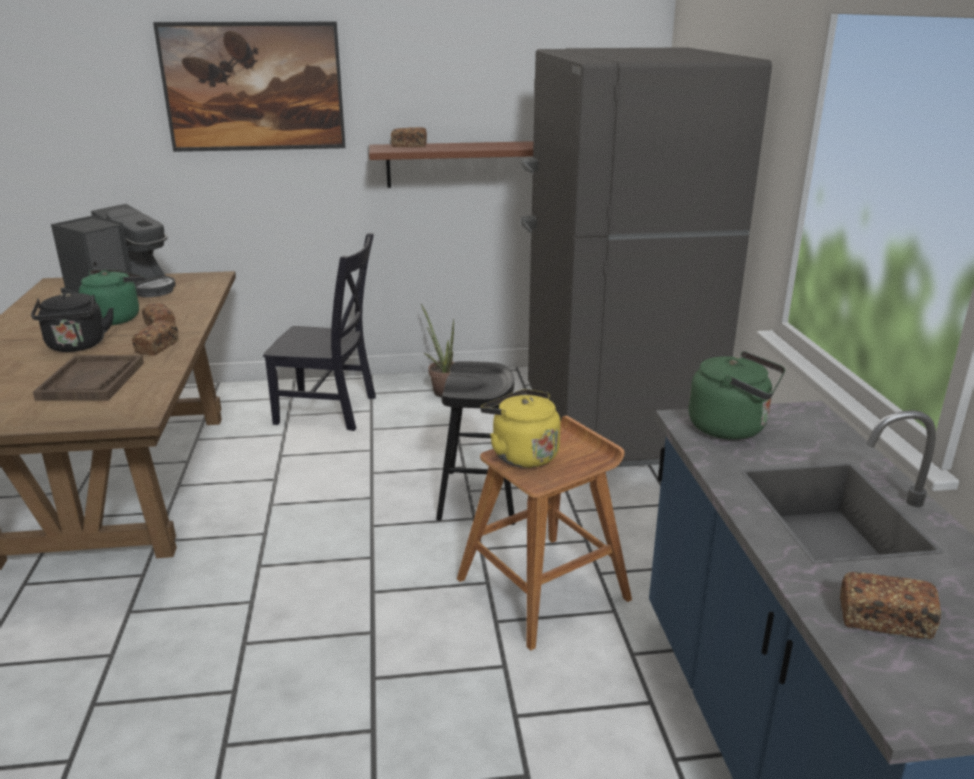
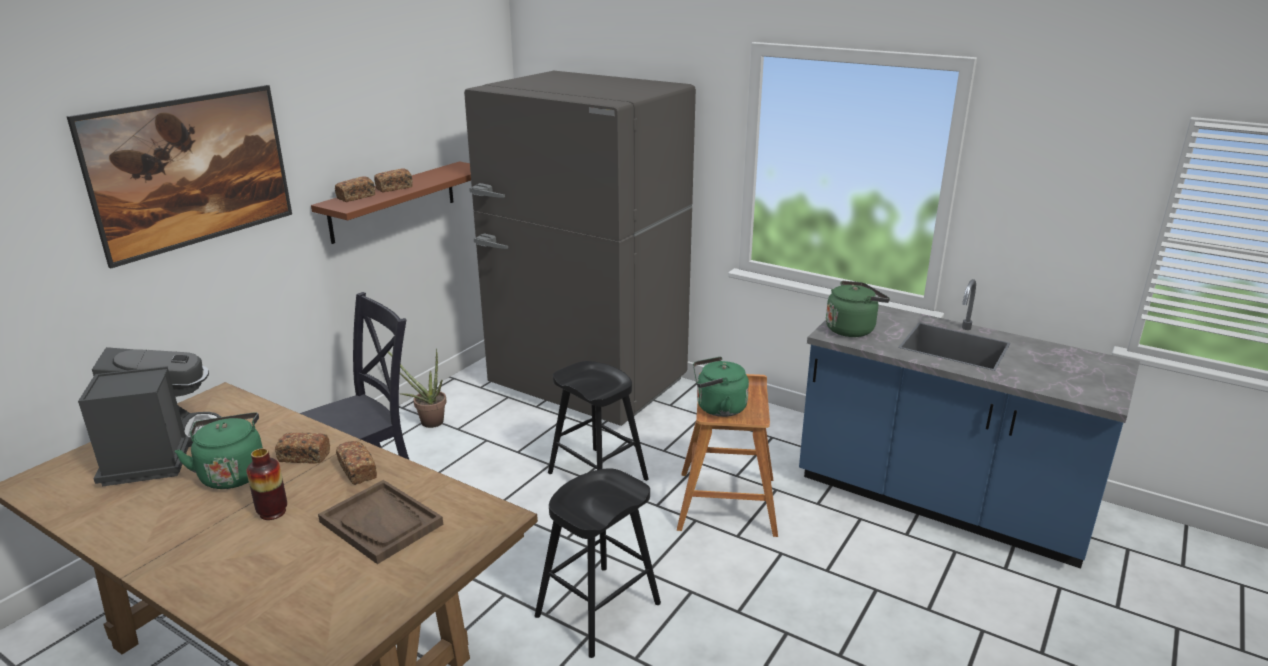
camera: 50 degrees left, 0 degrees up
(77, 346) = (272, 512): black kettle -> vase
(290, 590) = (598, 610): none -> black stool
(521, 454) = (718, 408): yellow kettle -> green kettle
(884, 620) = (1048, 377): bread -> bread (394, 188)

